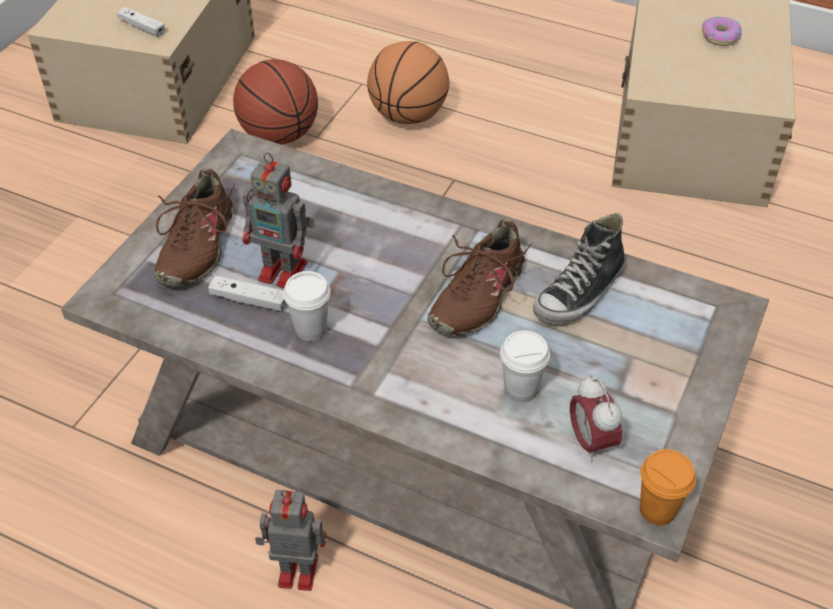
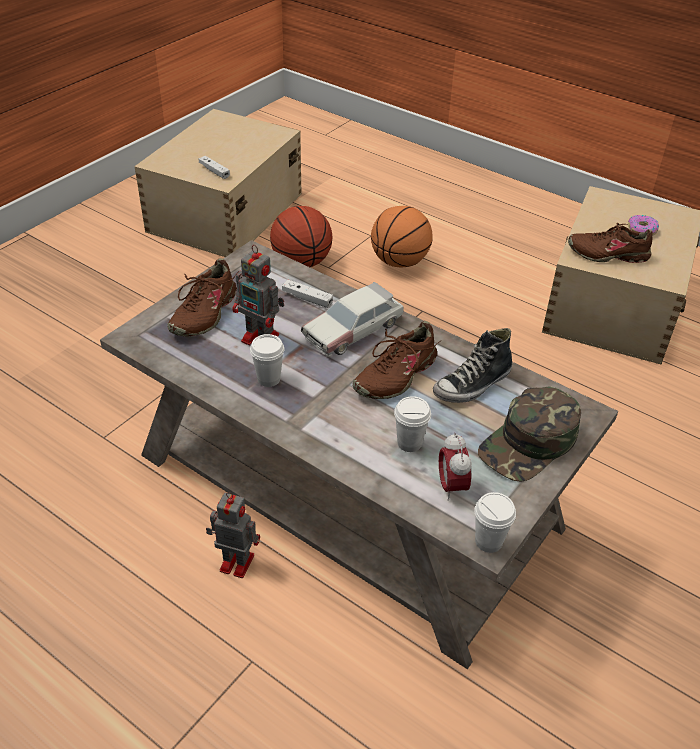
camera: 10 degrees right, 5 degrees down
(249, 300) = (231, 353): white game controller -> white game controller (307, 298)
(404, 239) = (353, 329): none -> toy car
(657, 510) = (488, 541): orange cup -> white cup
(672, 363) = (529, 443): none -> green cap
(686, 76) = (607, 254): none -> brown shoe

